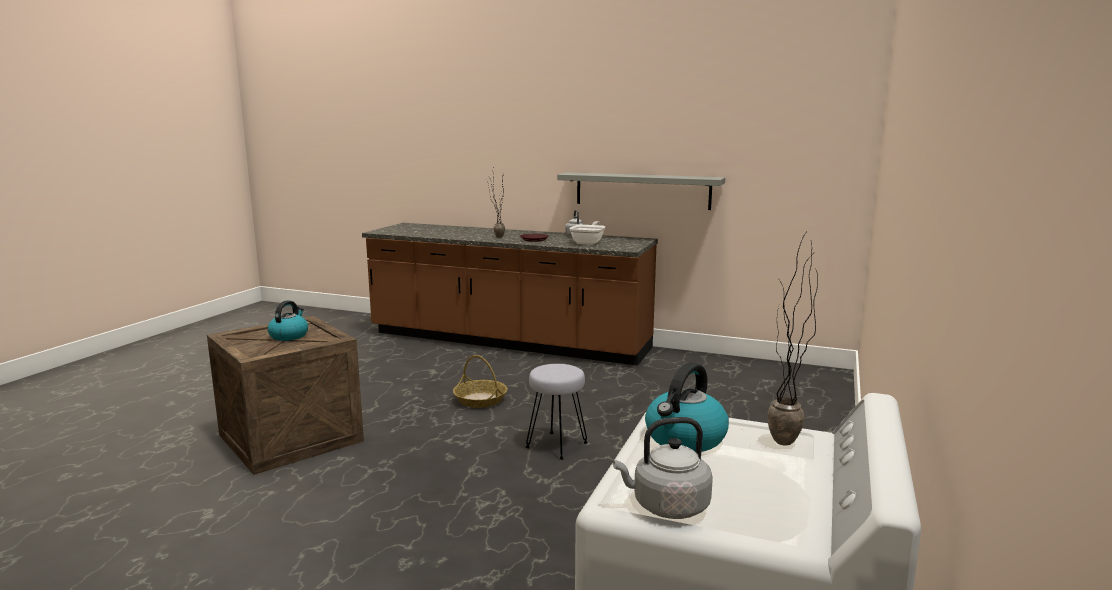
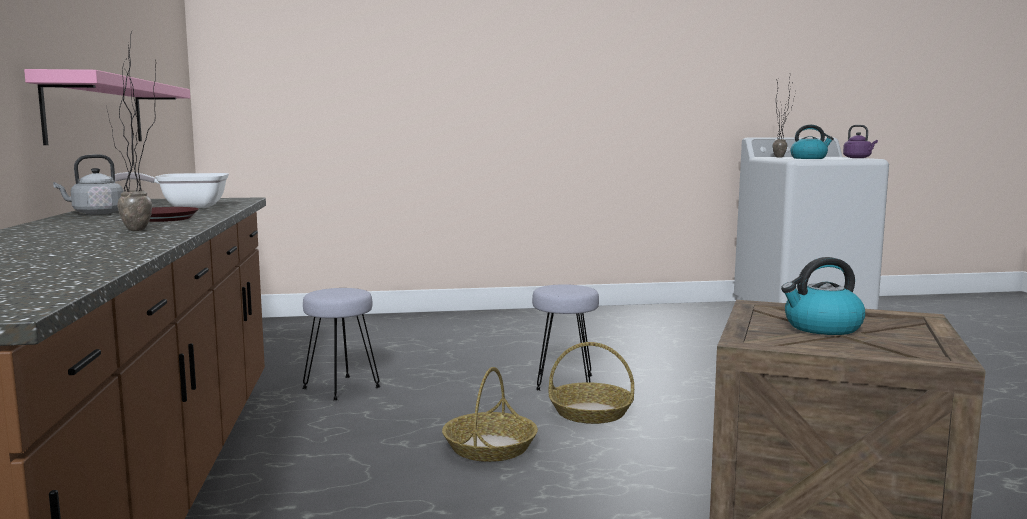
camera: 120 degrees left, 5 degrees down
(490, 436) = (591, 412): none -> basket
(621, 385) = (340, 388): none -> grey stool
(642, 190) = (96, 112): grey shelf -> pink shelf
(666, 507) = (858, 158): grey kettle -> purple kettle

